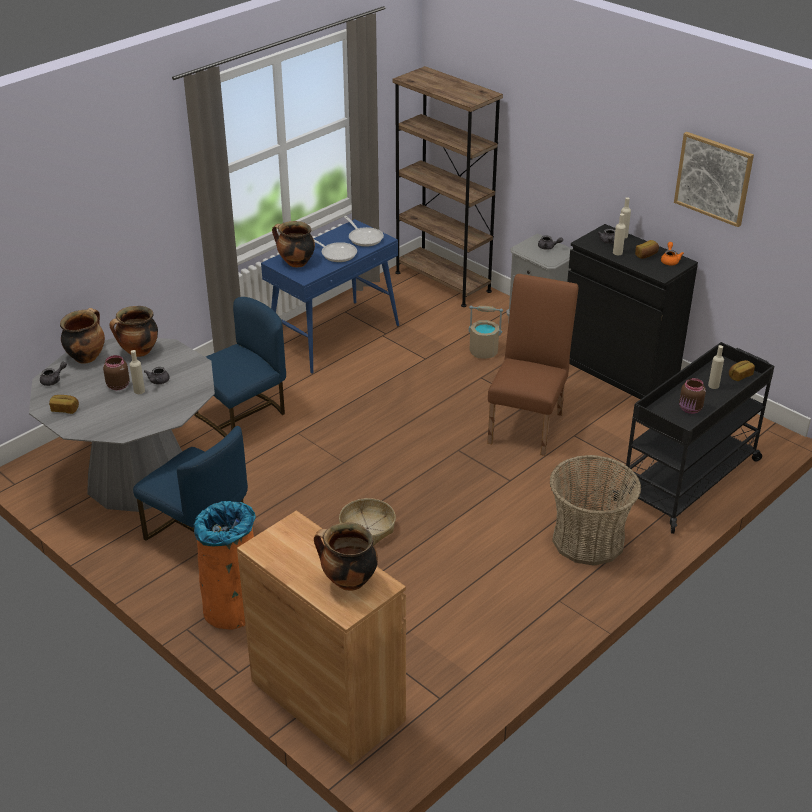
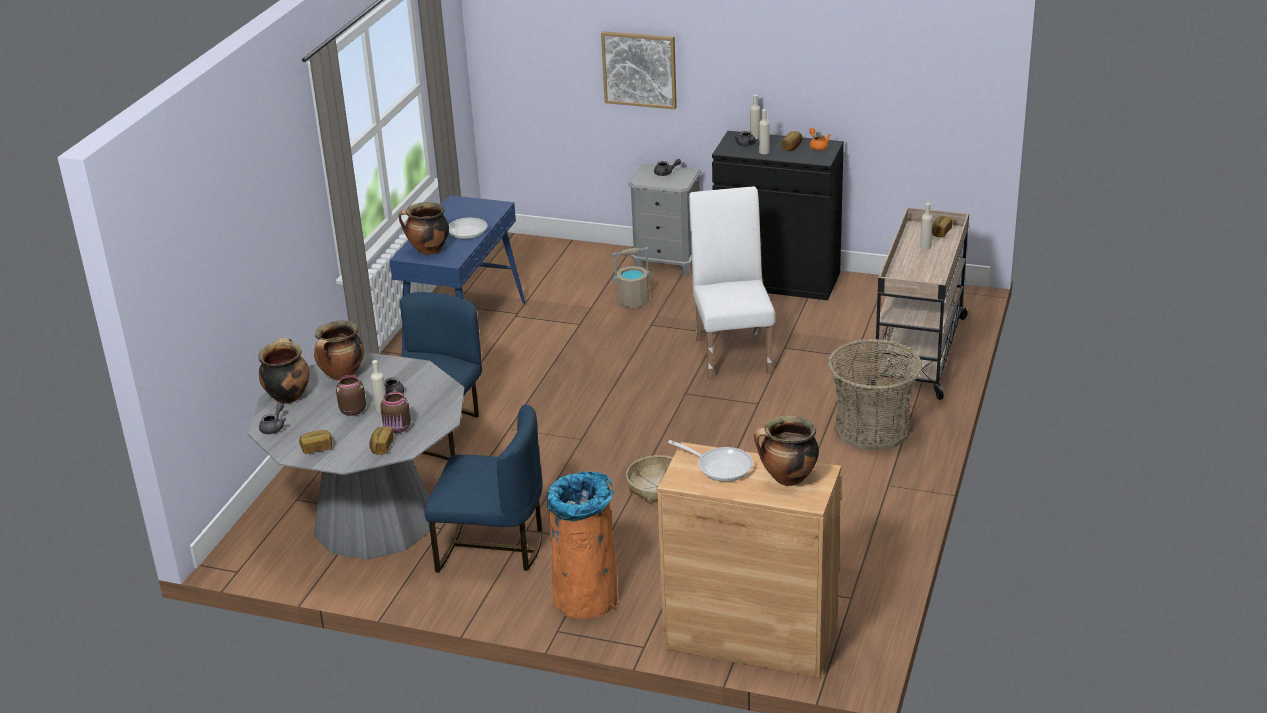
camera: 25 degrees left, 5 degrees down
(109, 425) = (381, 447): none -> bread
(364, 238) = (477, 209): frying pan -> frying pan (720, 466)
(442, 282) = (534, 250): brown bookcase -> none
(528, 424) = (733, 351): brown chair -> white chair
(690, 409) = (923, 271): brown jar -> brown jar (398, 428)
(690, 479) = (919, 352): black cart -> beige cart
(713, 178) = (846, 51): picture -> picture (639, 69)

